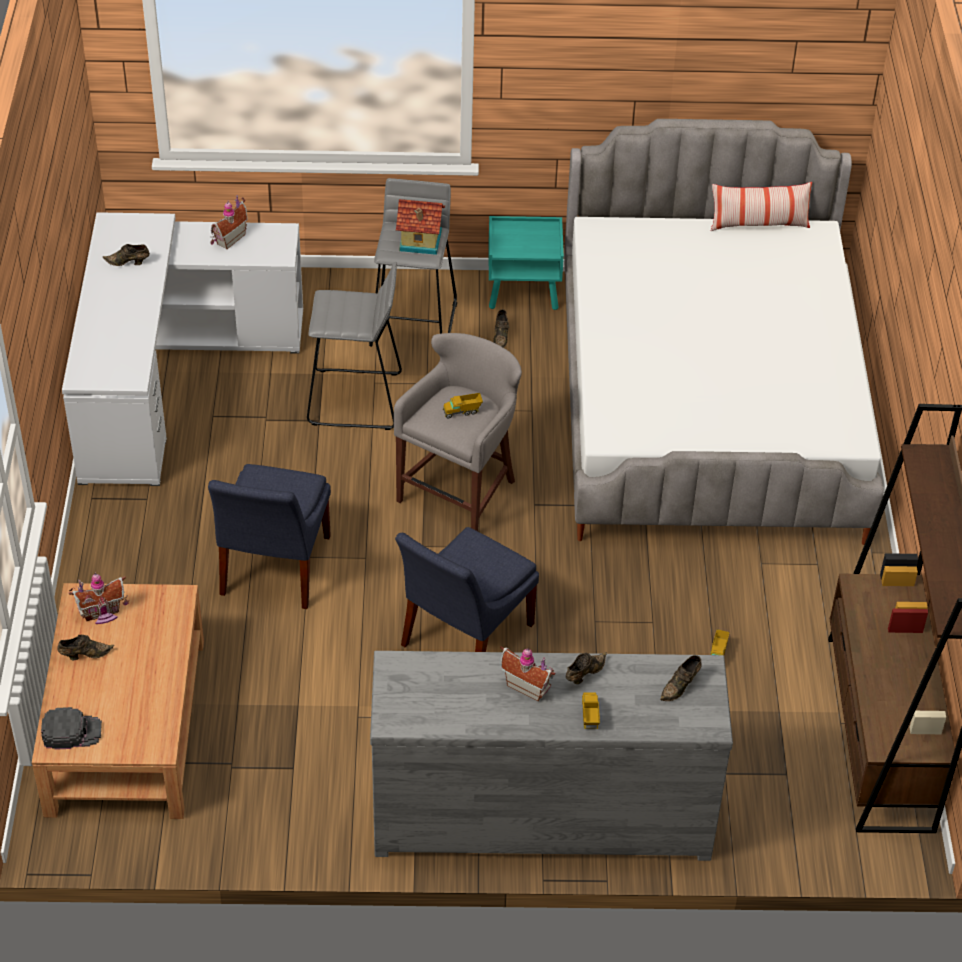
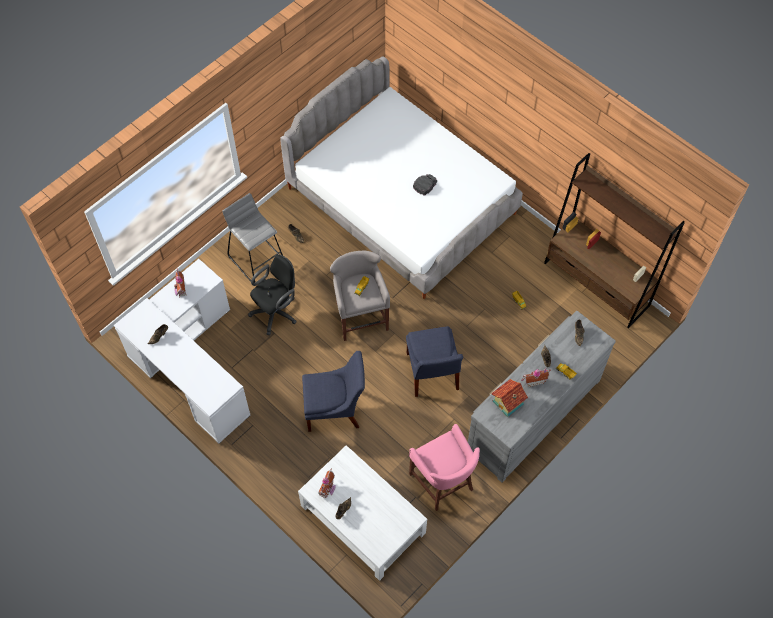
camera: 45 degrees left, 15 degrees up
(72, 732) = (377, 543): black cap -> black cap (425, 184)
(126, 725) = (362, 519): brown coffee table -> white coffee table
(273, 569) = (335, 409): blue chair -> blue chair turned 60 degrees counterclockwise
(292, 780) = (443, 482): none -> pink stool
(356, 400) = (276, 311): grey stool -> black office chair
(420, 241) = (257, 226): toy house -> toy house (508, 403)
(524, 293) = (281, 208): turquoise nightstand -> none
(758, 224) = (365, 111): pillow -> none

